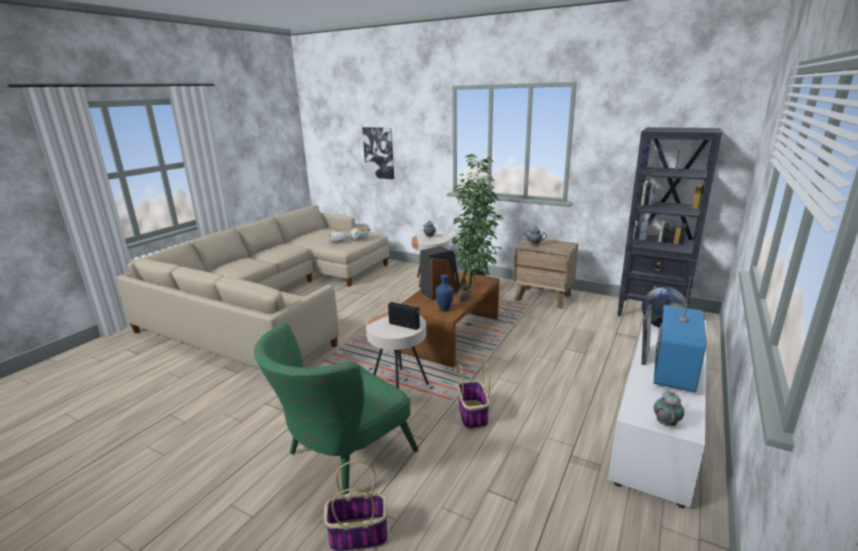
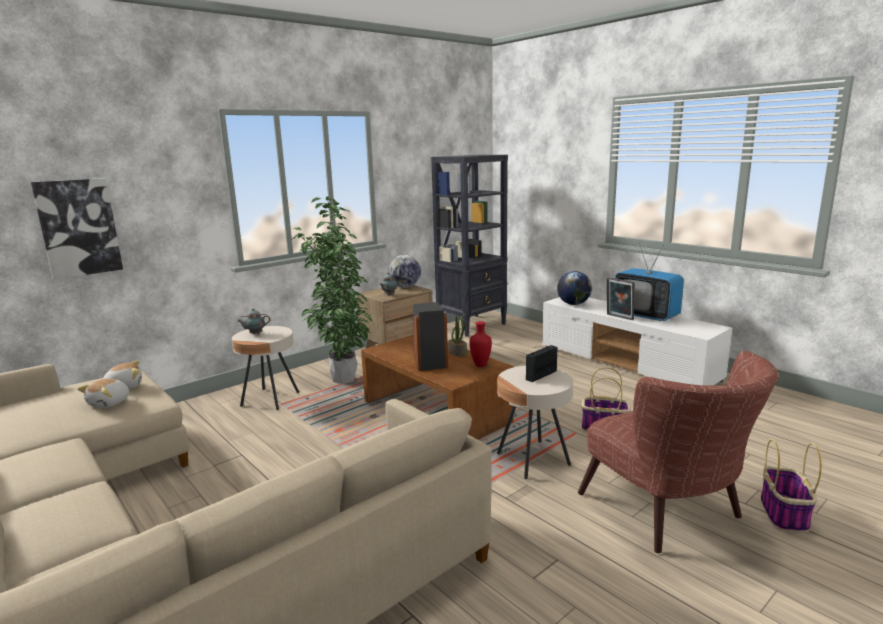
camera: 70 degrees left, 5 degrees down
(341, 458) = (669, 514): green armchair -> brown armchair
(445, 309) = (480, 365): blue vase -> red vase
(564, 245) = (405, 287): none -> globe
(666, 423) = (709, 330): teapot -> none

